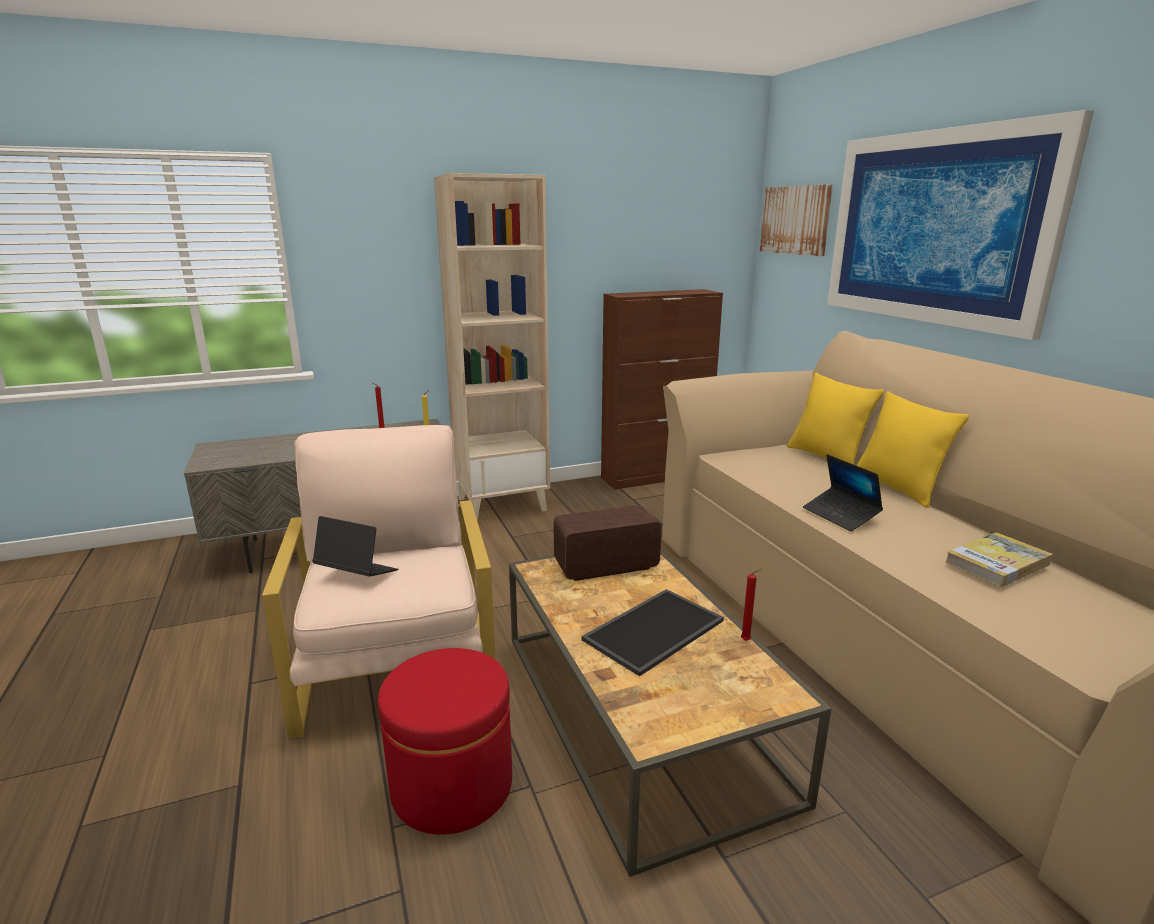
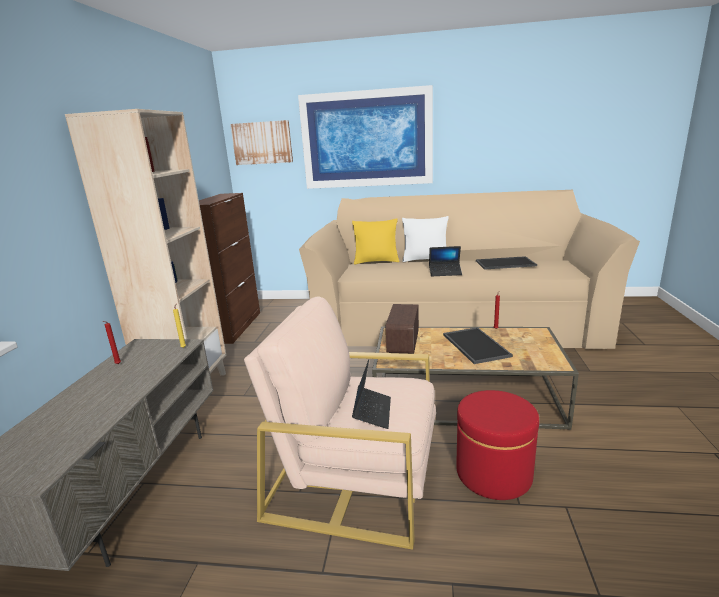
camera: 60 degrees left, 0 degrees up
(356, 573) = (372, 412): laptop -> laptop turned 135 degrees clockwise
(897, 488) = (425, 259): yellow pillow -> white pillow
(997, 563) = (505, 263): book -> tray

